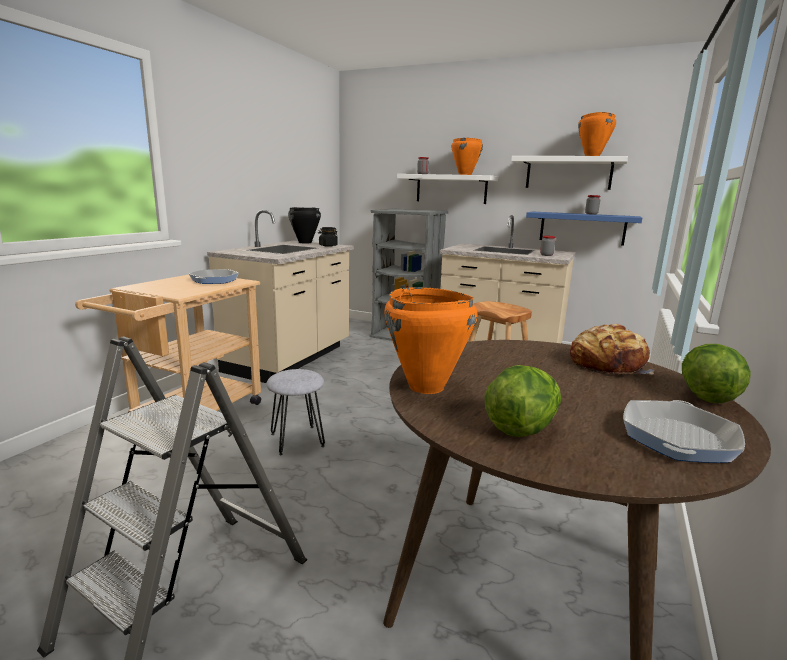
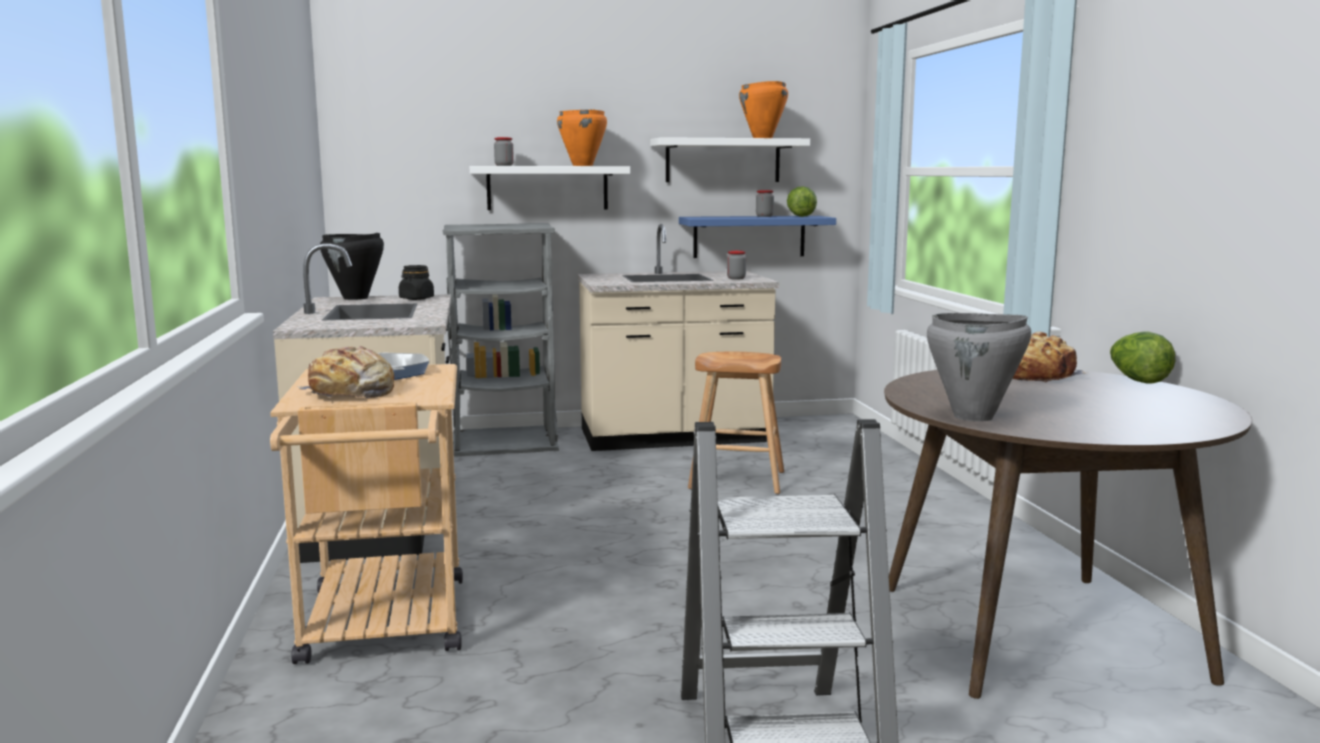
camera: 35 degrees left, 5 degrees down
(161, 287) = (351, 393): none -> bread
(297, 439) = (602, 601): grey stool -> none
(426, 387) = (974, 417): orange cooking pot -> grey cooking pot
(521, 426) = (1097, 422): lettuce -> lettuce (800, 216)
(677, 438) = (1181, 406): frying pan -> none

